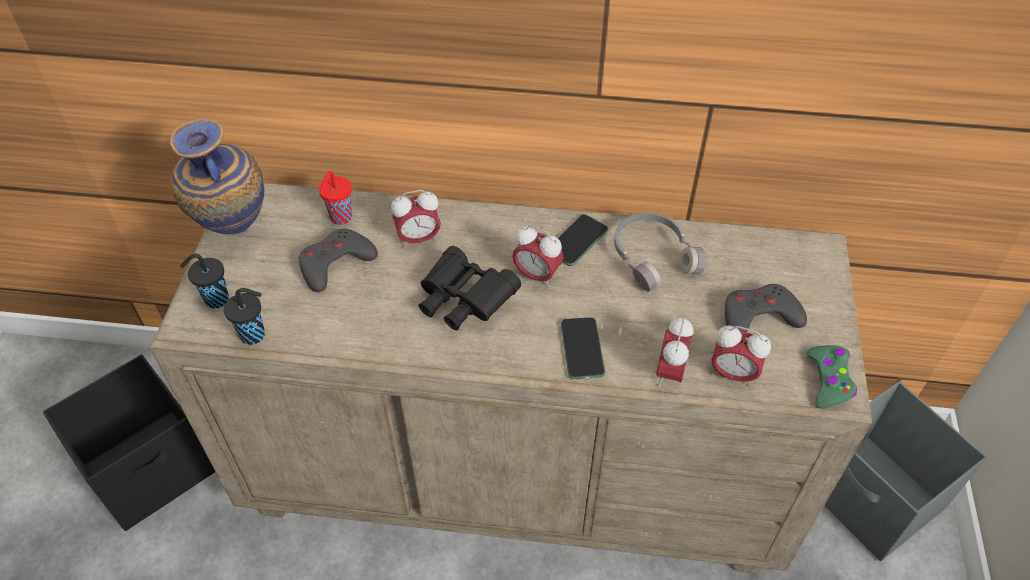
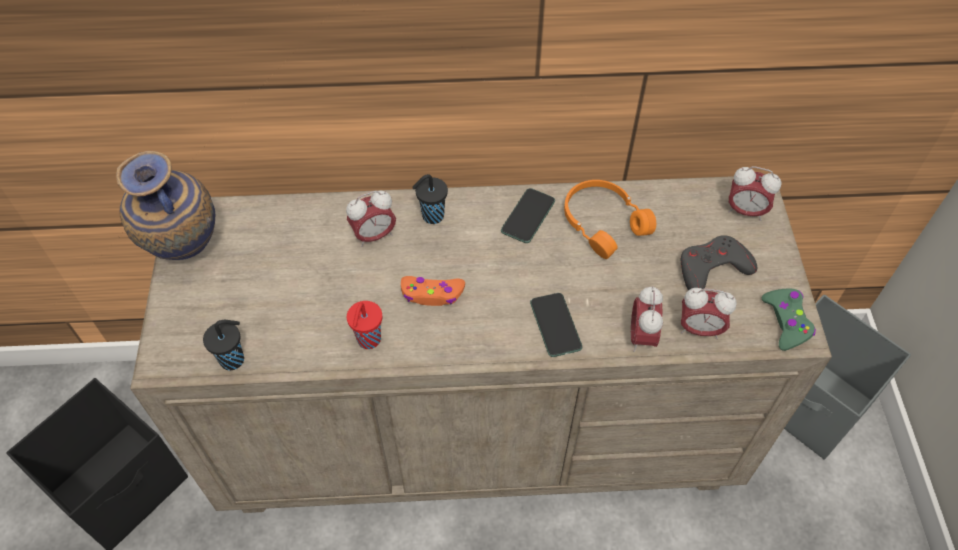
camera: 10 degrees left, 5 degrees up
(215, 300) = (185, 329): black cup -> black cup (431, 216)
(335, 263) = (297, 273): grey game controller -> none
(340, 218) = (291, 225): red cup -> red cup (368, 340)
(463, 301) = (432, 294): black binoculars -> orange game controller
(537, 275) = (497, 257): alarm clock -> alarm clock (745, 211)
(653, 256) = (603, 222): grey headphones -> orange headphones

